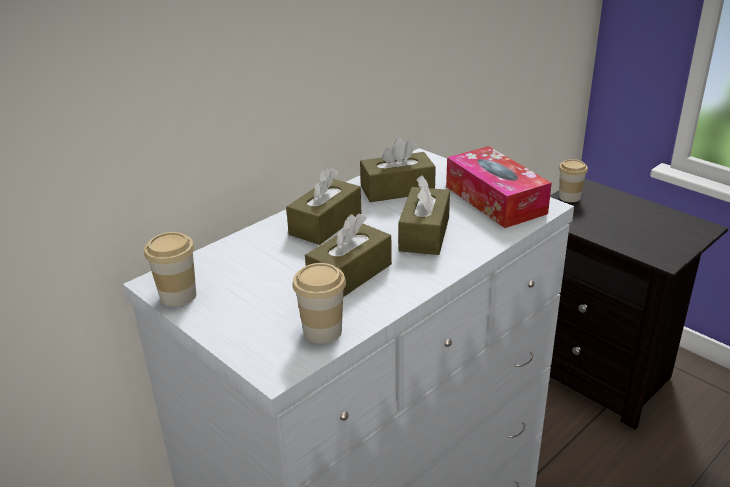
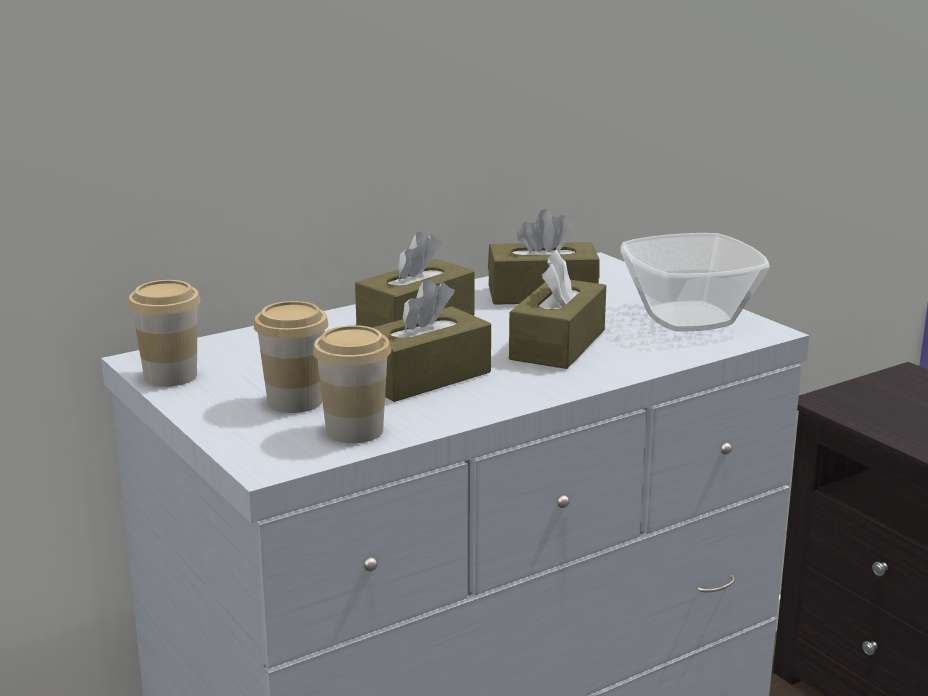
camera: 10 degrees right, 10 degrees down
(495, 200) = (687, 318): tissue box -> bowl
(569, 197) = (877, 386): cup -> cup (295, 401)

